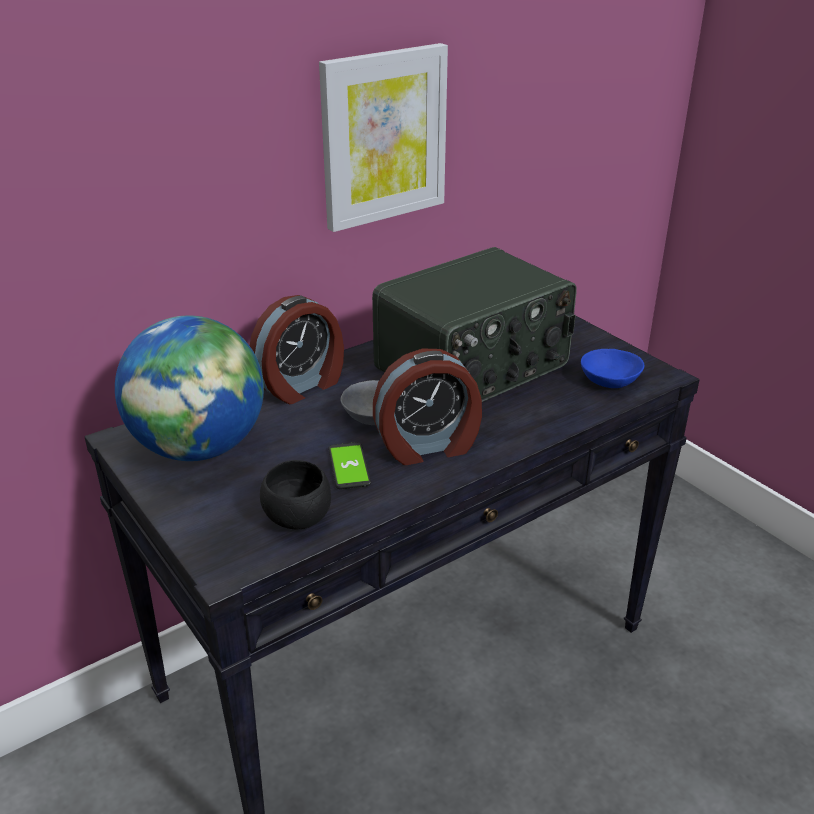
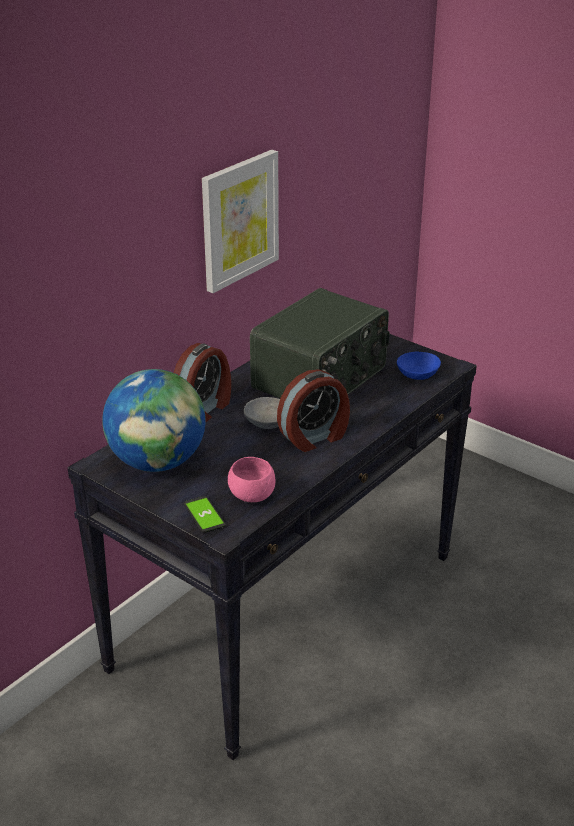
camera: 15 degrees left, 0 degrees up
(297, 518) = (251, 495): black bowl -> pink bowl
(349, 467) = (268, 458): phone -> phone (204, 515)

